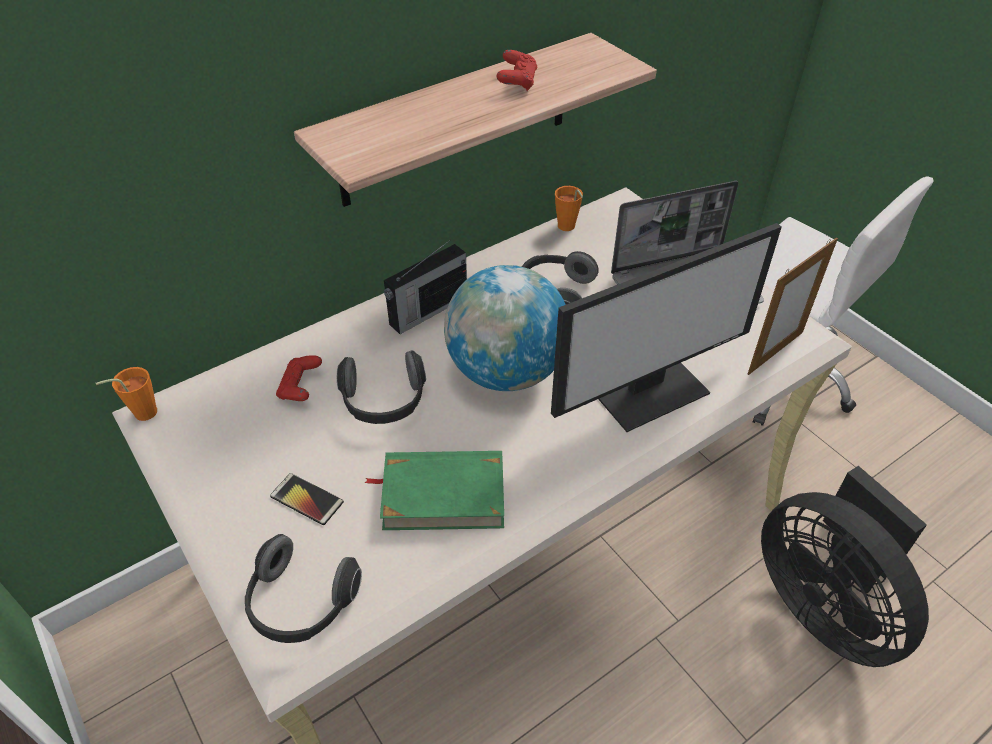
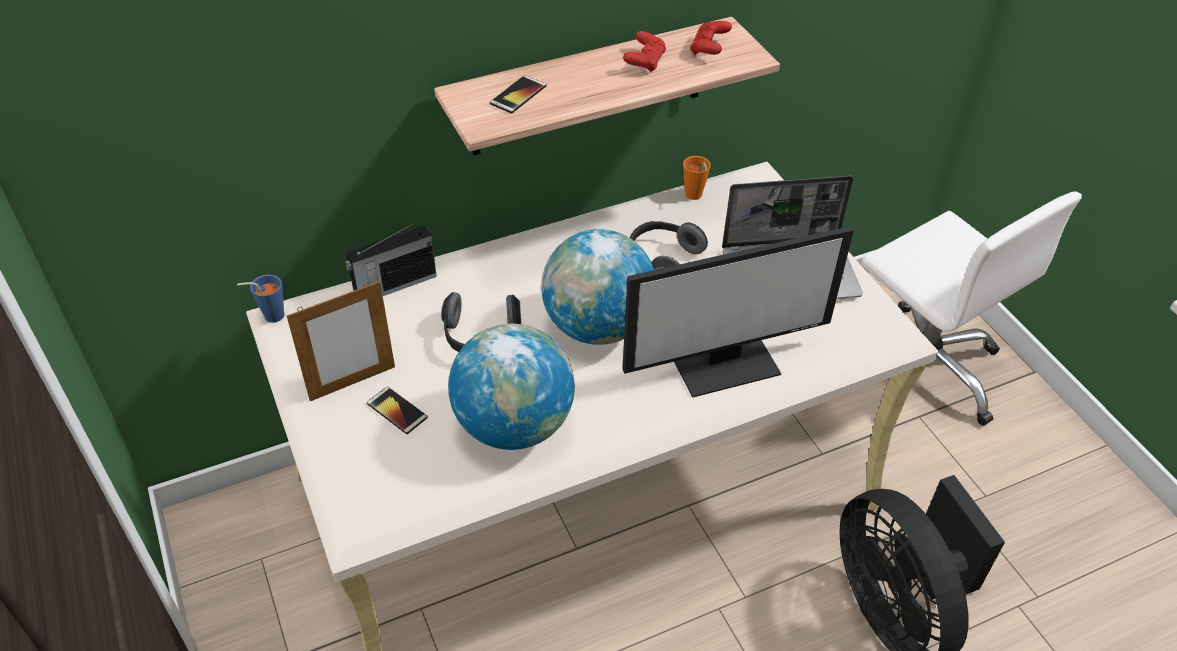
camera: 10 degrees right, 0 degrees up
(140, 414) = (269, 316): orange cup -> blue cup
(300, 388) = (410, 314): red game controller -> red game controller (709, 49)
(301, 604) = (375, 493): headphones -> none
(390, 128) = (518, 95): none -> phone
(427, 311) = (539, 260): radio -> radio (393, 285)
(443, 494) = (514, 425): green book -> globe
(775, 352) = (857, 346): picture frame -> picture frame (352, 383)

